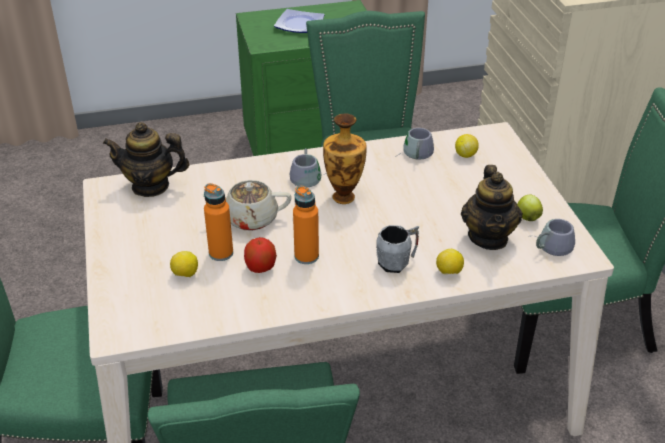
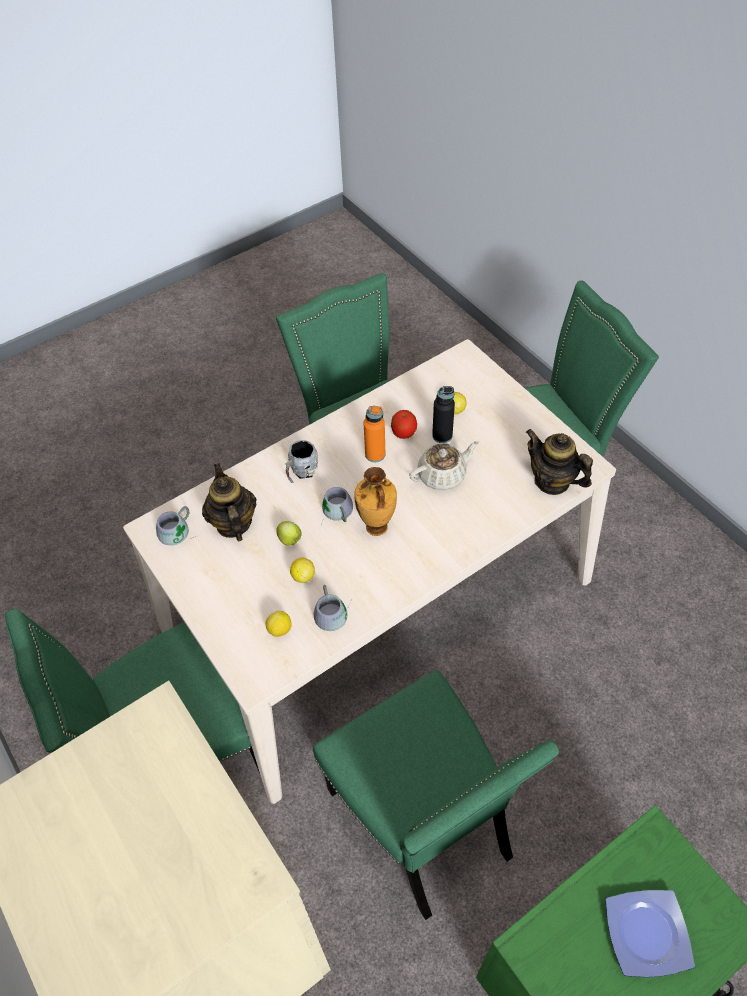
camera: 160 degrees right, 15 degrees up
(150, 186) = (552, 481): teapot -> teapot turned 120 degrees counterclockwise
(221, 253) = (442, 435): orange bottle -> black bottle
(309, 176) = (421, 542): grey mug -> grey mug (336, 513)
(449, 272) = (258, 476): lemon -> lemon (303, 576)
(527, 217) = (202, 559): apple -> apple (290, 540)

